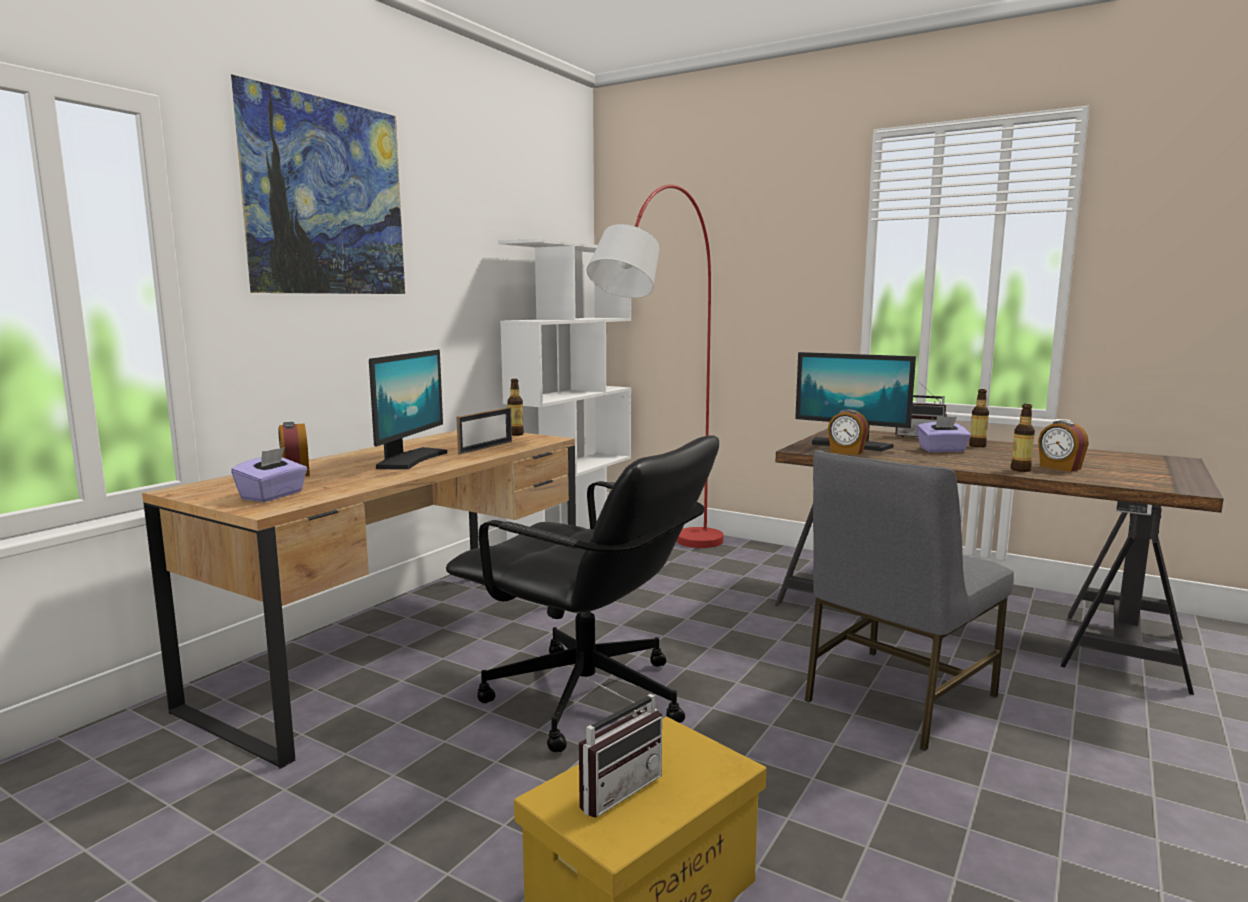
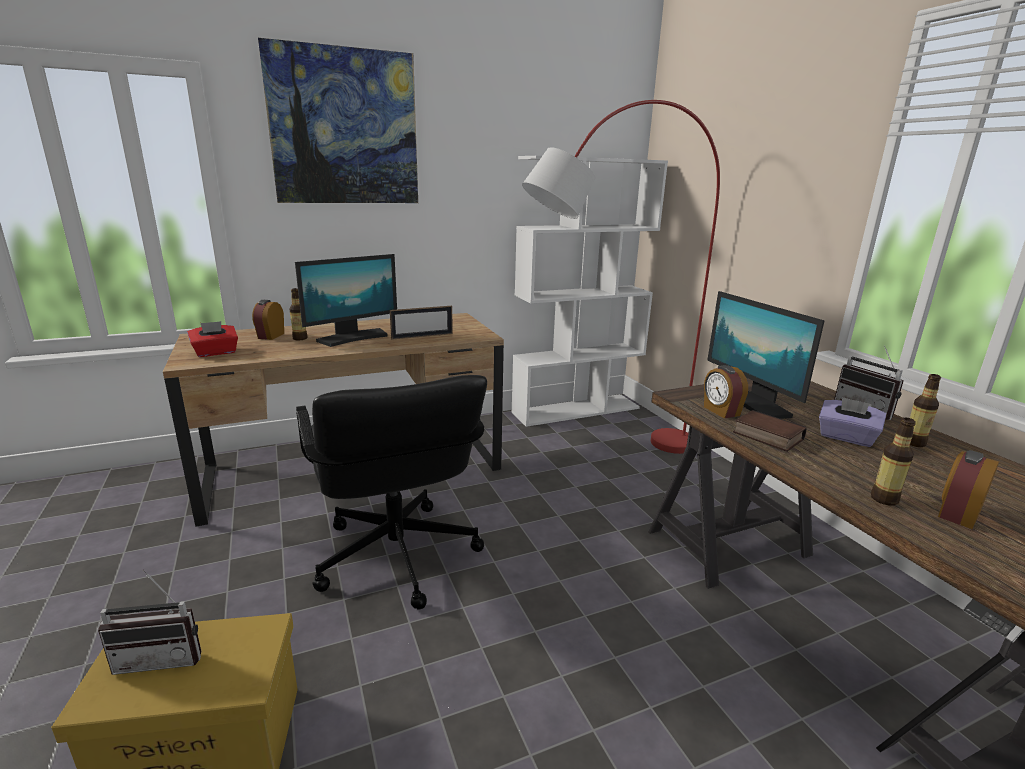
camera: 35 degrees right, 10 degrees up
(273, 496) = (216, 352): purple tissue box -> red tissue box
(516, 434) = (473, 326): bottle -> bottle (300, 338)
(895, 697) = (624, 681): grey chair -> none
(902, 458) = (766, 436): none -> book
(1059, 467) = (957, 514): alarm clock -> alarm clock turned 45 degrees clockwise

